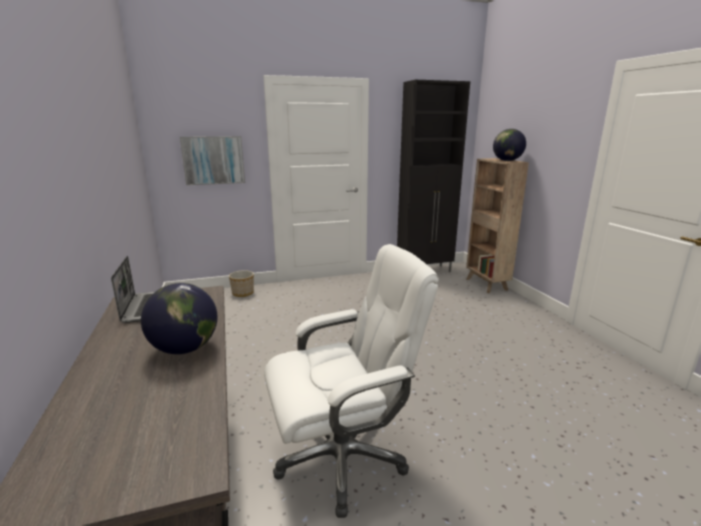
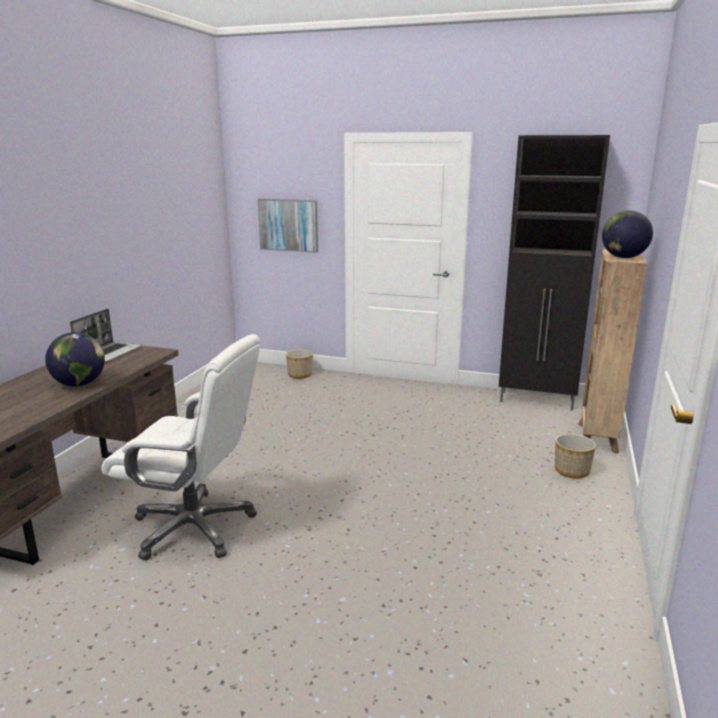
camera: 35 degrees right, 0 degrees up
(505, 307) = (571, 471): none -> planter

